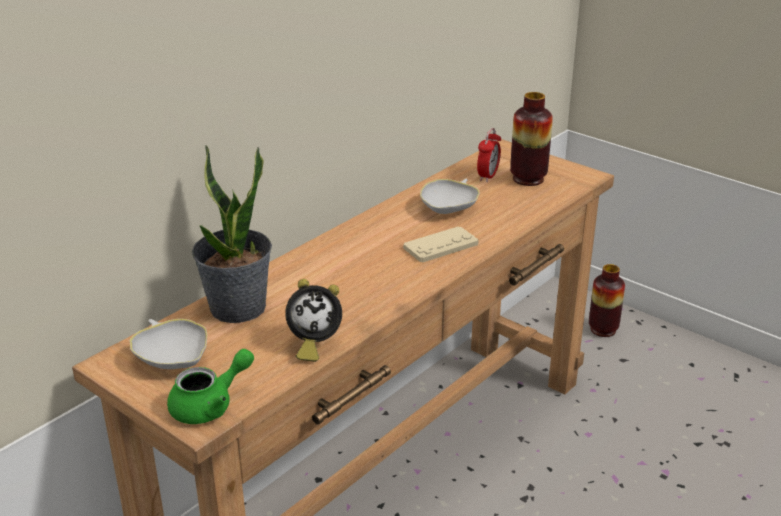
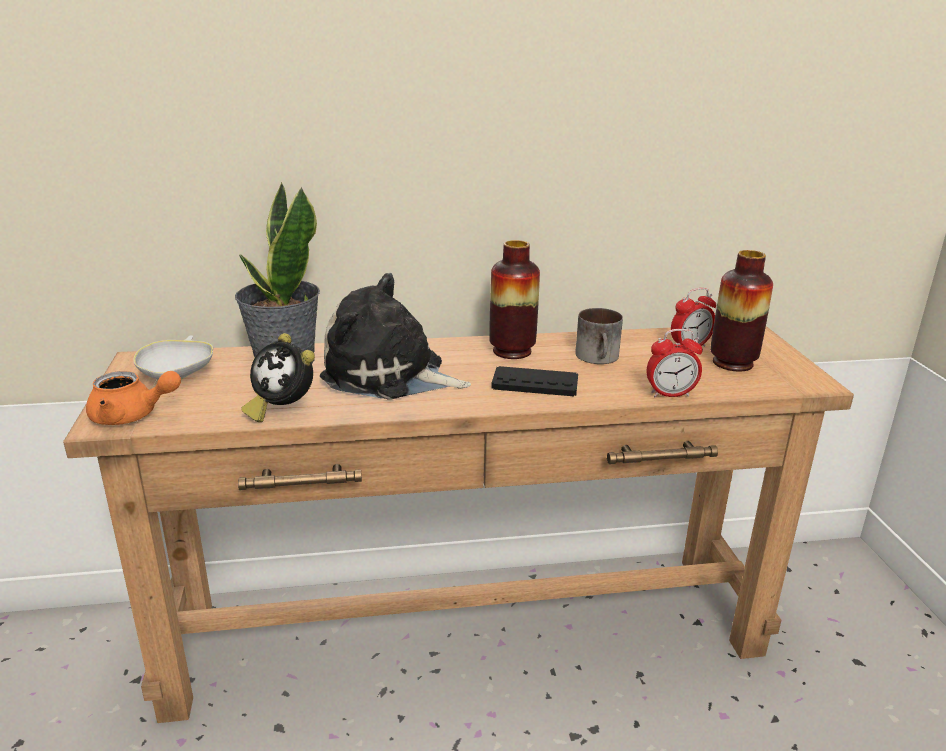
camera: 40 degrees right, 5 degrees down
(210, 406) = (132, 416): green teapot -> orange teapot
(337, 283) = (389, 375): none -> plush toy
(440, 246) = (535, 383): beige game controller -> black game controller
(449, 208) = (600, 358): white bowl -> mug
(527, 218) = (670, 394): none -> alarm clock
(603, 330) = (864, 617): vase -> vase (512, 351)

